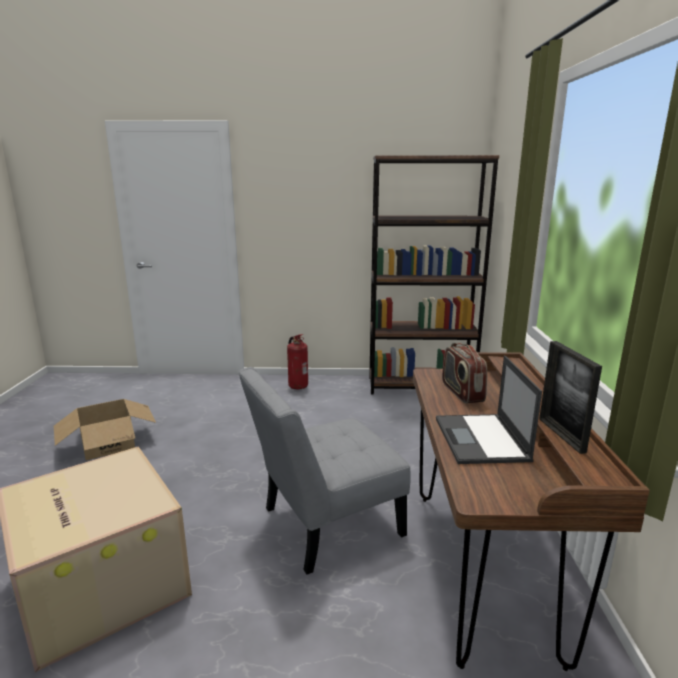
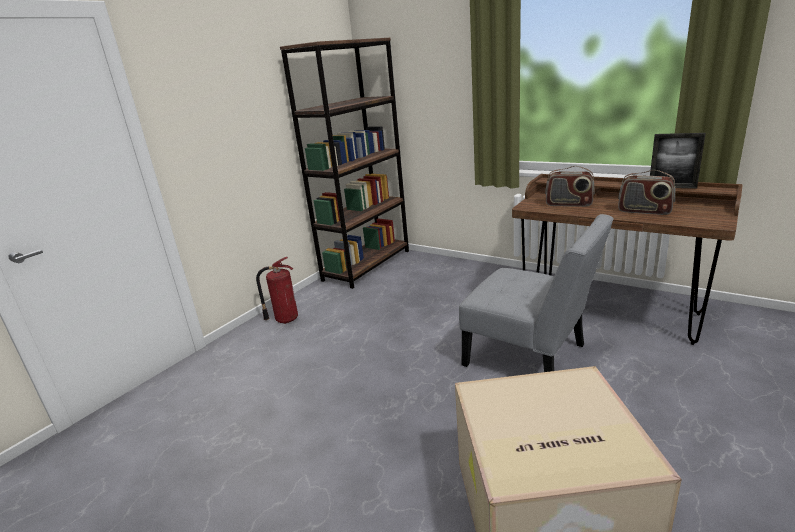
camera: 55 degrees left, 5 degrees up
(108, 444) = (247, 485): cardboard box -> none
(325, 524) = (531, 358): grey chair -> grey chair turned 60 degrees counterclockwise
(481, 439) = (644, 211): laptop -> radio

